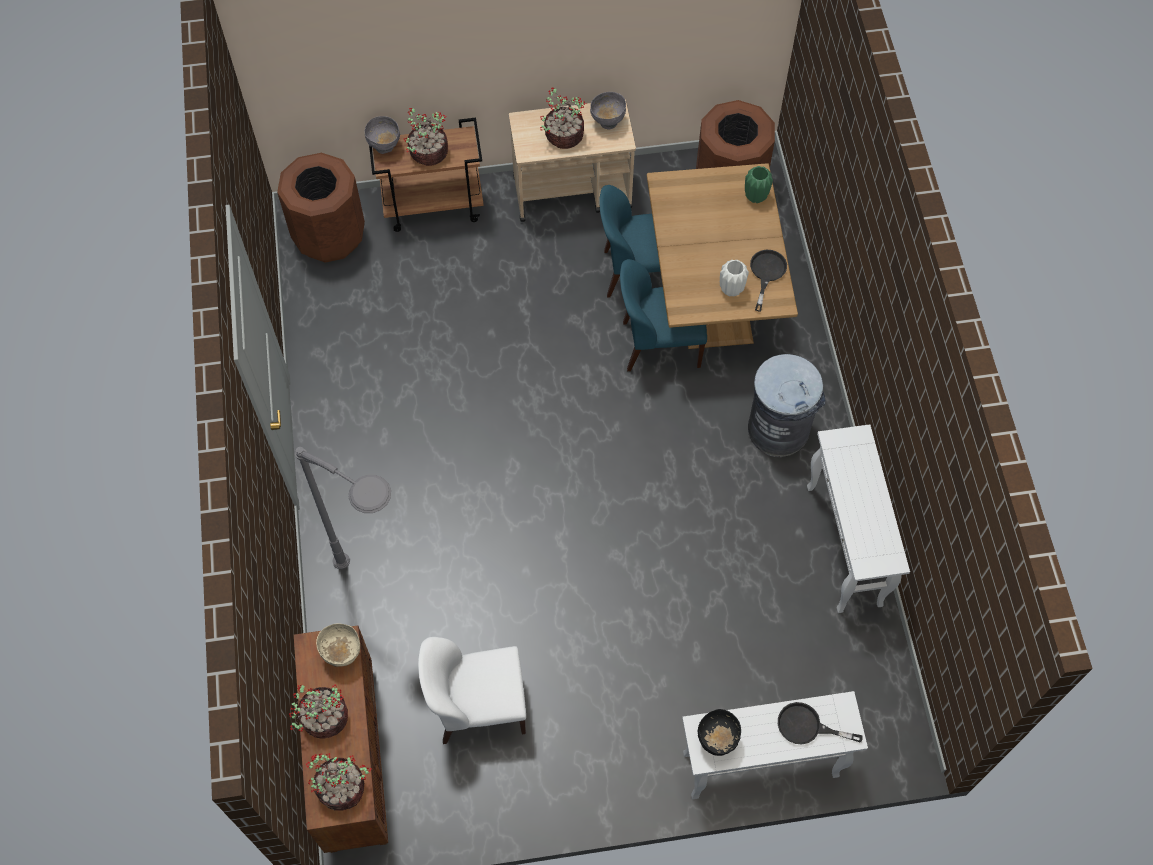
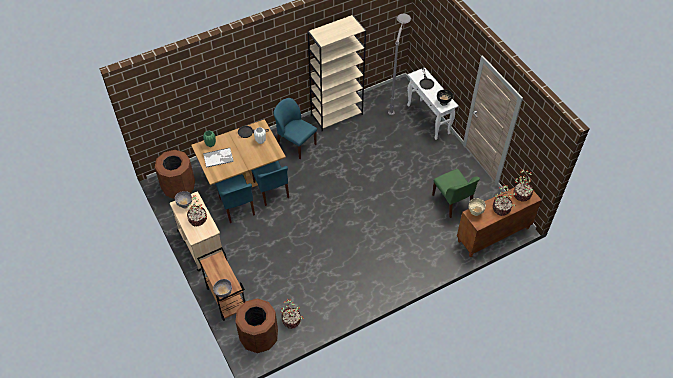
camera: 110 degrees left, 10 degrees down
(384, 590) = (424, 248): grey floor lamp -> grey floor lamp (395, 98)
(427, 153) = (222, 274): potted plant -> potted plant (292, 321)
(478, 707) = (452, 202): white chair -> green chair
(711, 202) = (218, 158): none -> tray
(778, 429) = (296, 144): grey trash can -> blue chair
(844, 546) = (337, 115): white console table -> beige bookcase

